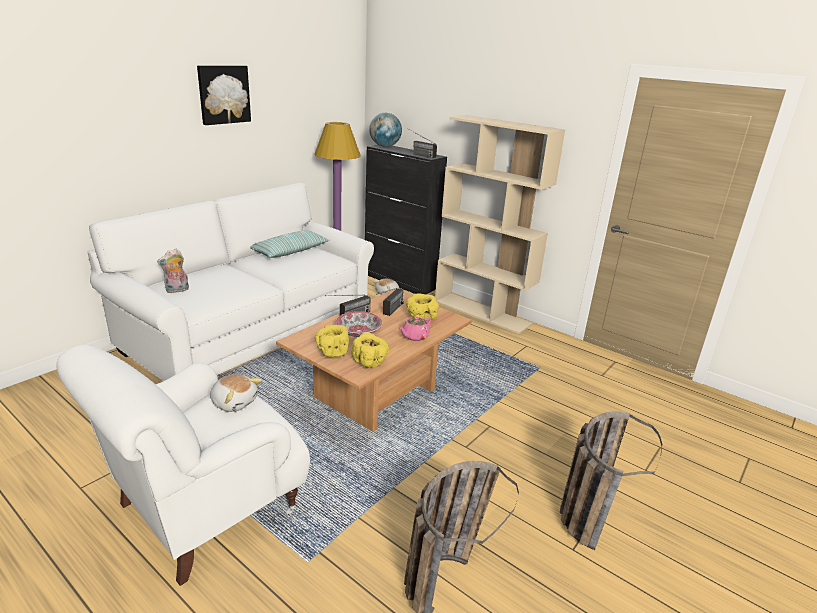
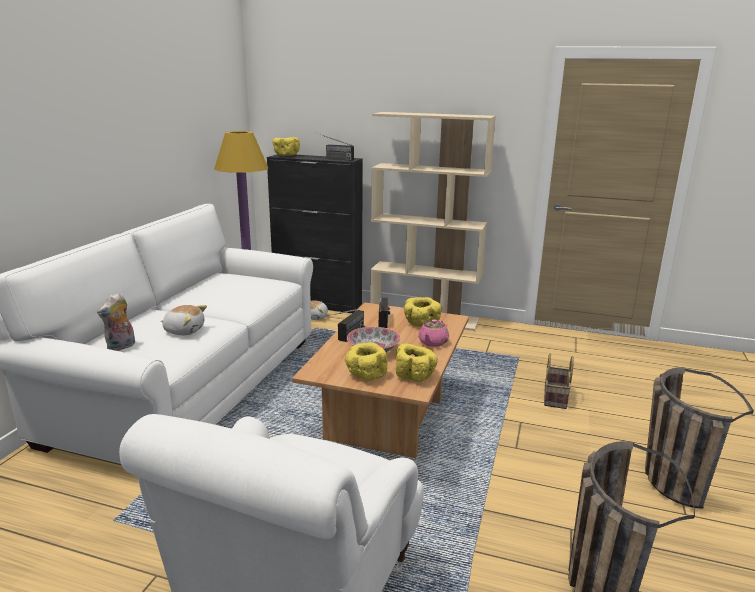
camera: 20 degrees left, 5 degrees down
(223, 94) = (120, 102): picture -> none
(234, 402) = (312, 452): plush toy -> plush toy (184, 330)
(290, 251) = (219, 283): pillow -> none
(385, 146) = (286, 155): globe -> yellow bowl
(542, 413) = (556, 398): none -> basket

